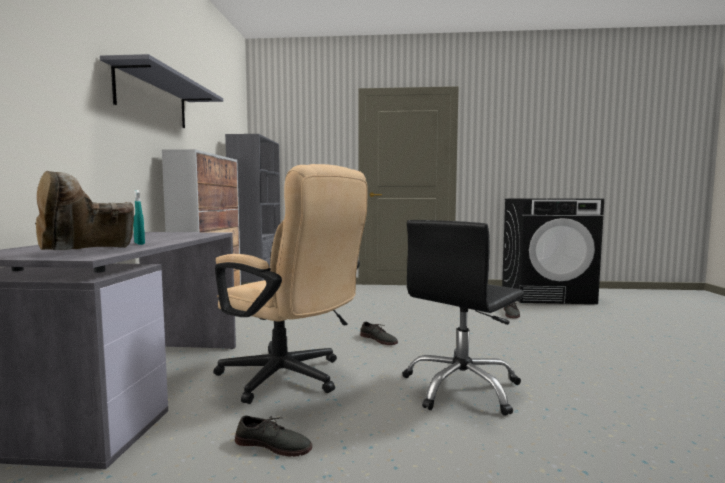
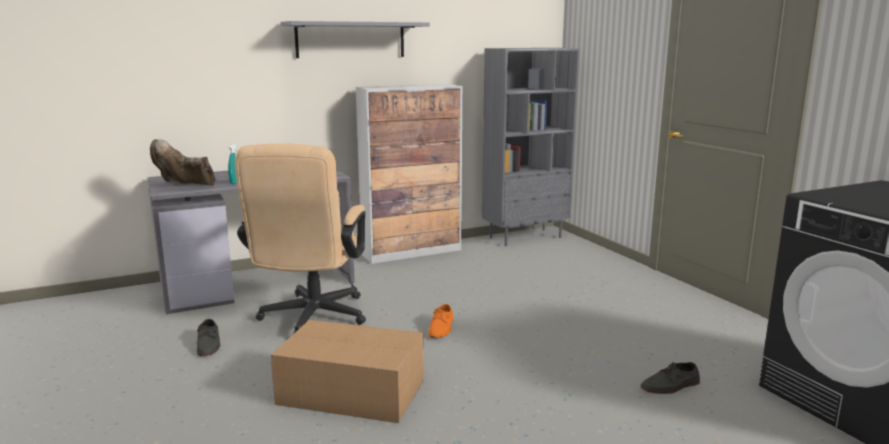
camera: 60 degrees right, 10 degrees up
(379, 339) = (441, 328): grey shoe -> orange shoe
(462, 388) = (350, 391): black office chair -> cardboard box

